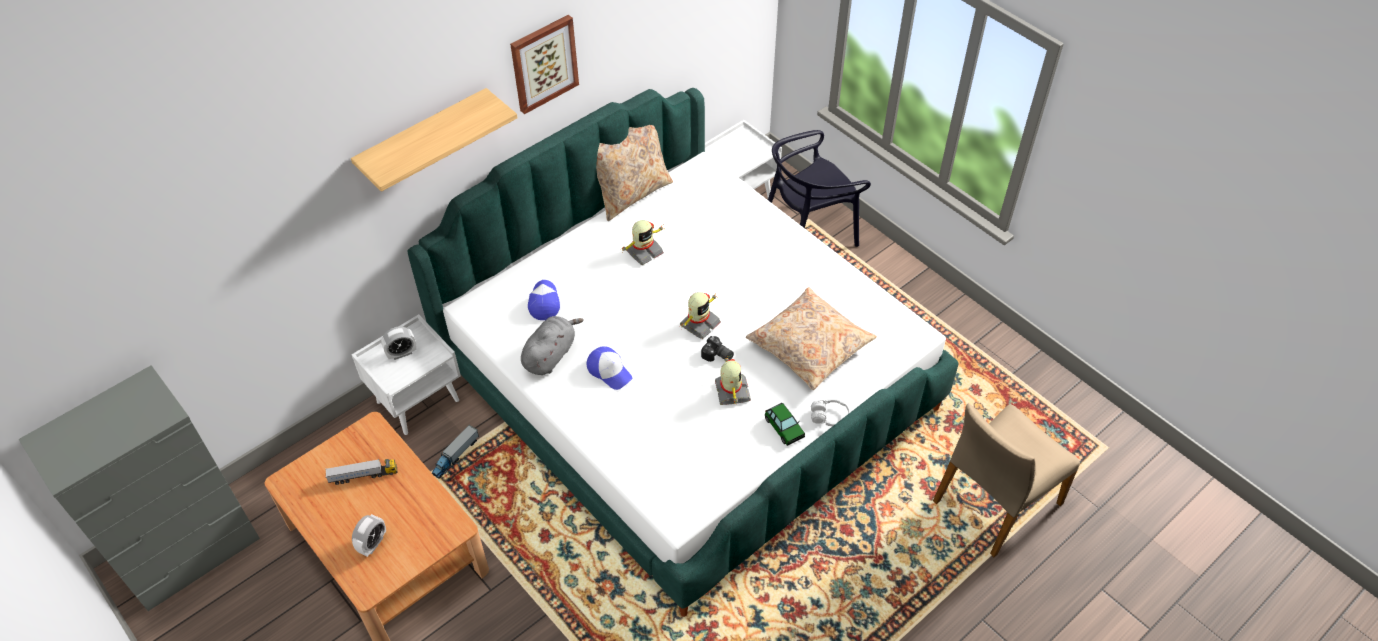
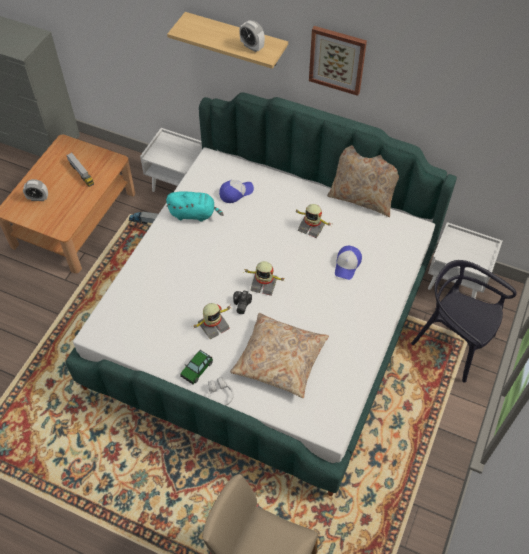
camera: 65 degrees right, 5 degrees up
(402, 353) = (175, 149): alarm clock -> alarm clock (252, 47)
(550, 355) = (194, 214): grey plush toy -> turquoise plush toy
(609, 371) = (196, 250): cap -> cap (347, 265)

